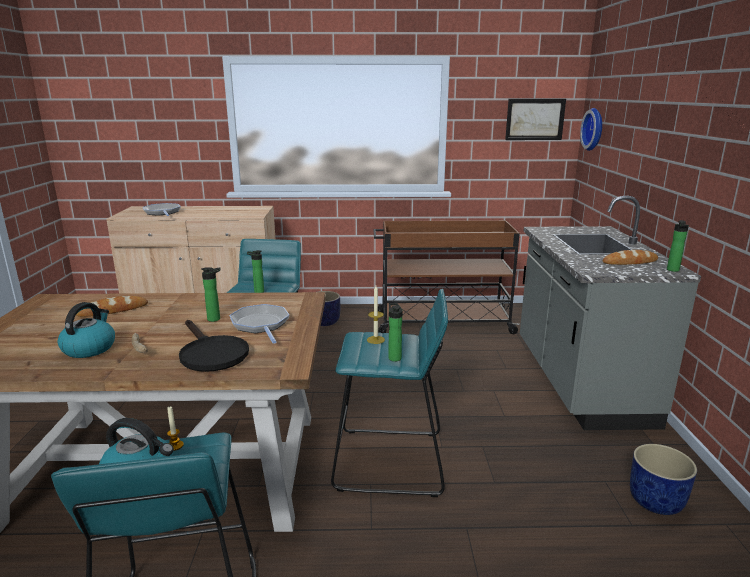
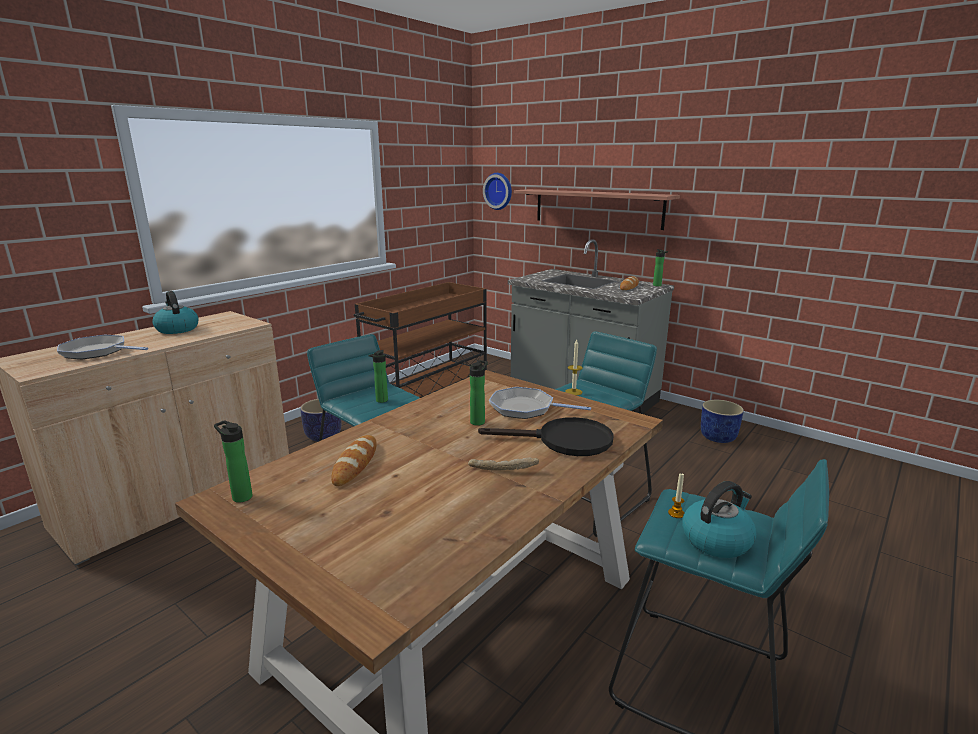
camera: 50 degrees left, 0 degrees up
(89, 348) = (460, 495): kettle -> kettle (177, 329)
(394, 357) = (613, 396): bottle -> bottle (240, 496)
(535, 119) = (444, 184): picture -> none
(657, 157) = (597, 208): none -> shelf

